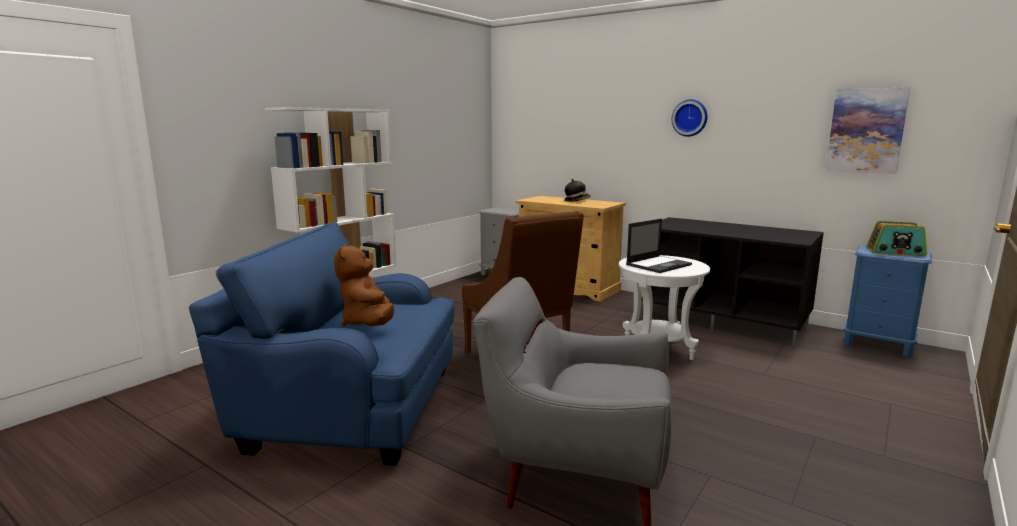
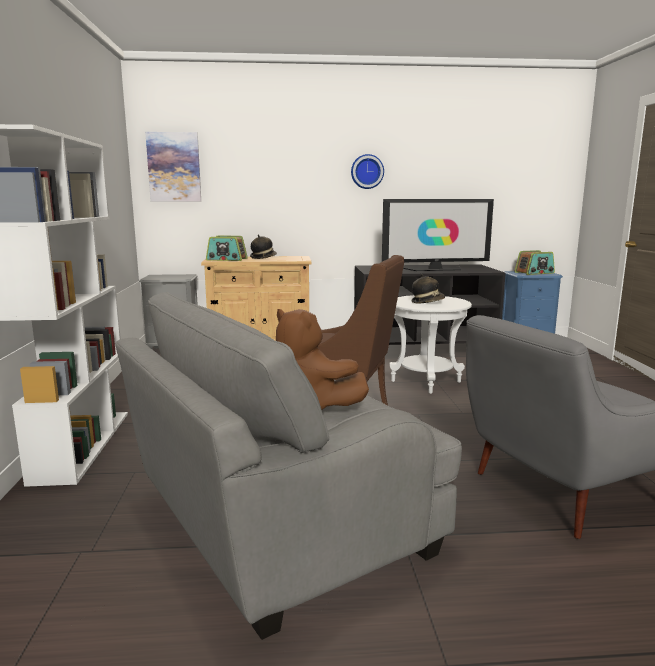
camera: 40 degrees left, 0 degrees up
(350, 407) = (279, 525): blue armchair -> grey armchair
(542, 199) = (226, 259): none -> radio
(659, 264) = (427, 302): laptop -> hat
(737, 231) = (435, 269): none -> television
(866, 131) = (502, 183): picture -> picture (174, 167)

